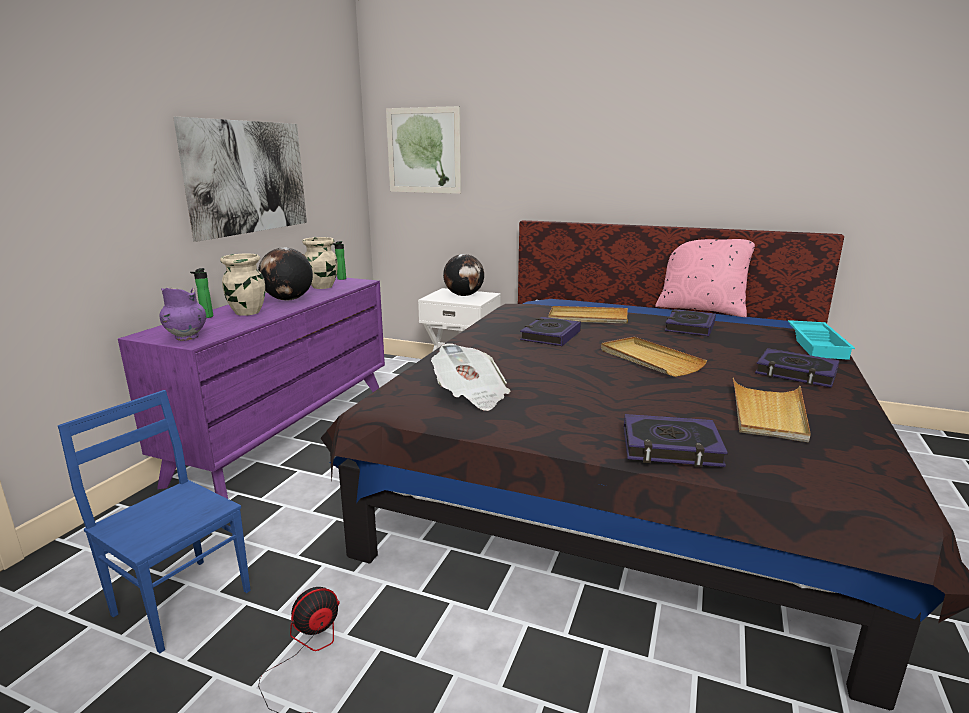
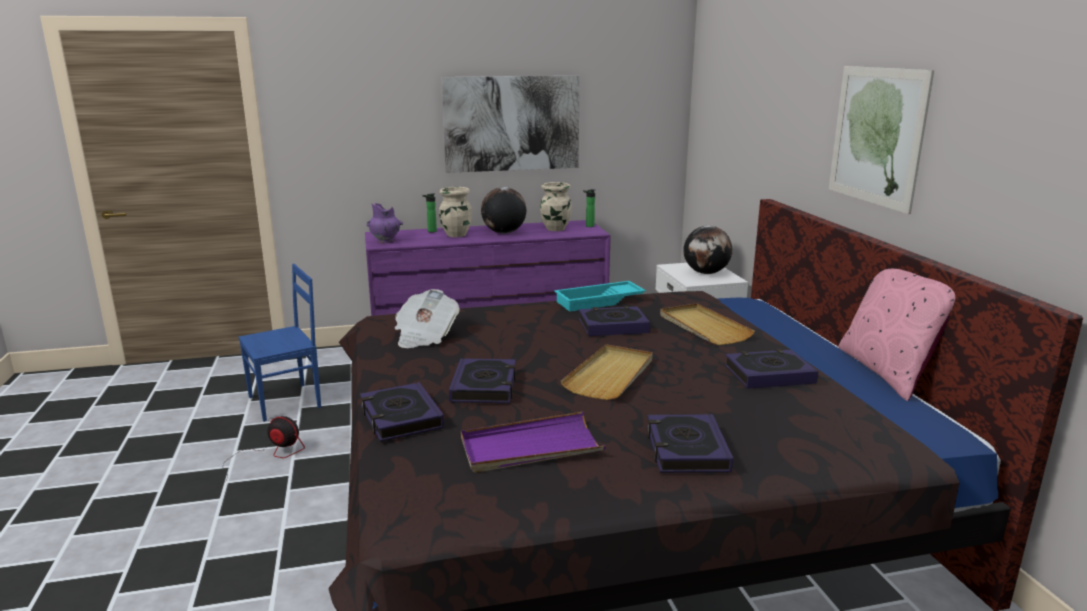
camera: 55 degrees right, 0 degrees up
(183, 600) = (286, 402): blue chair -> blue chair turned 60 degrees clockwise
(423, 150) = (721, 103): picture -> picture (877, 136)
(630, 400) = (484, 387): none -> book
(768, 413) = (530, 447): beige tray -> purple tray
(818, 345) = (843, 454): turquoise tray -> turquoise tray (599, 302)

